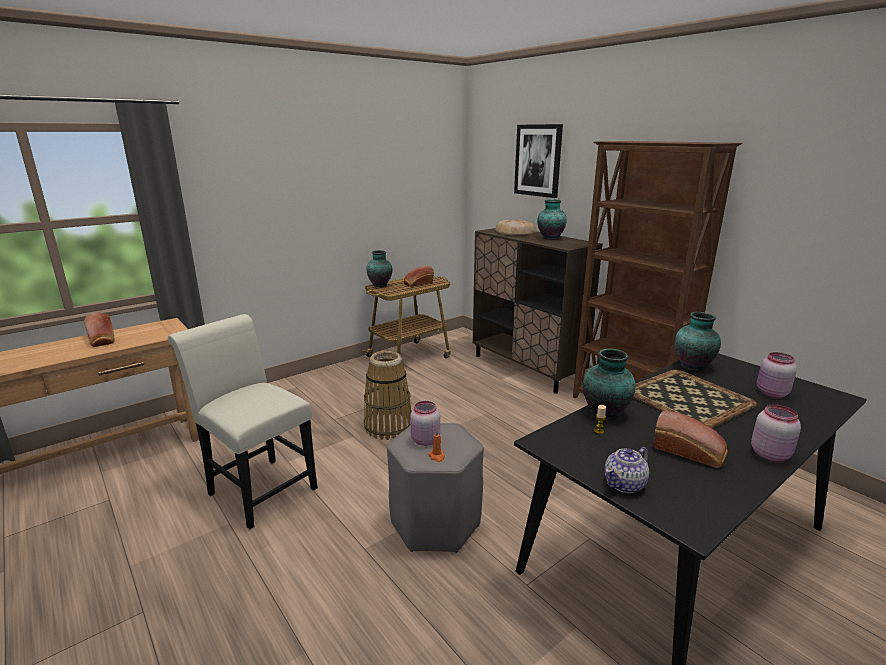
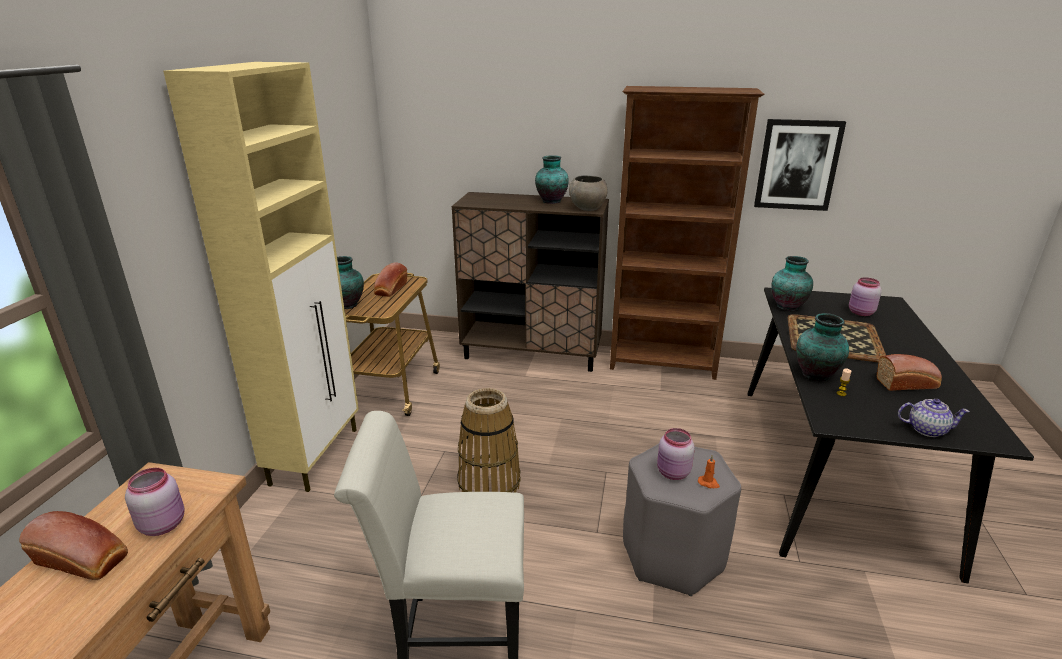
camera: 40 degrees left, 5 degrees up
(325, 375) = (316, 455): none -> beige cabinet
(514, 232) = (498, 200): bread -> none
(538, 160) = (505, 108): picture -> picture (797, 165)
(566, 245) = (587, 208): none -> grey bowl
(625, 484) = (926, 429): teapot -> teapot turned 90 degrees counterclockwise
(770, 454) = (937, 363): pink jar -> pink jar (163, 524)

